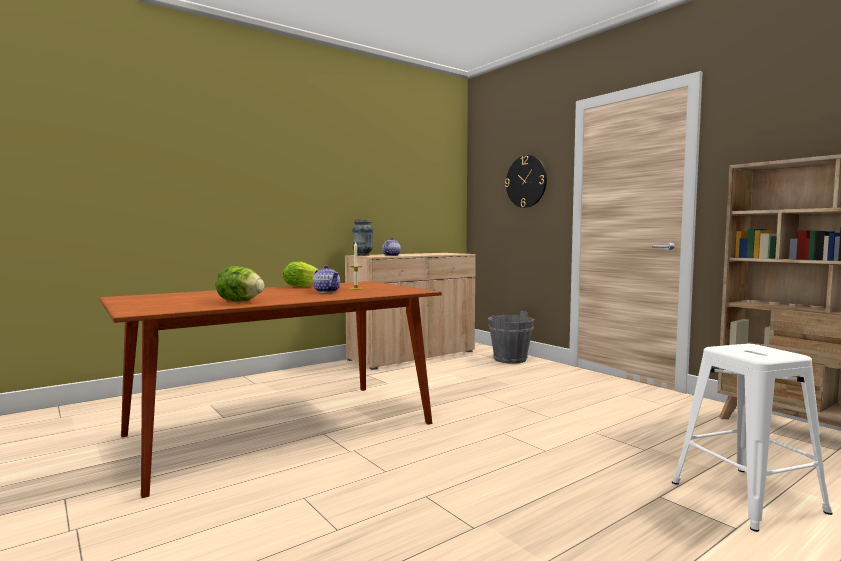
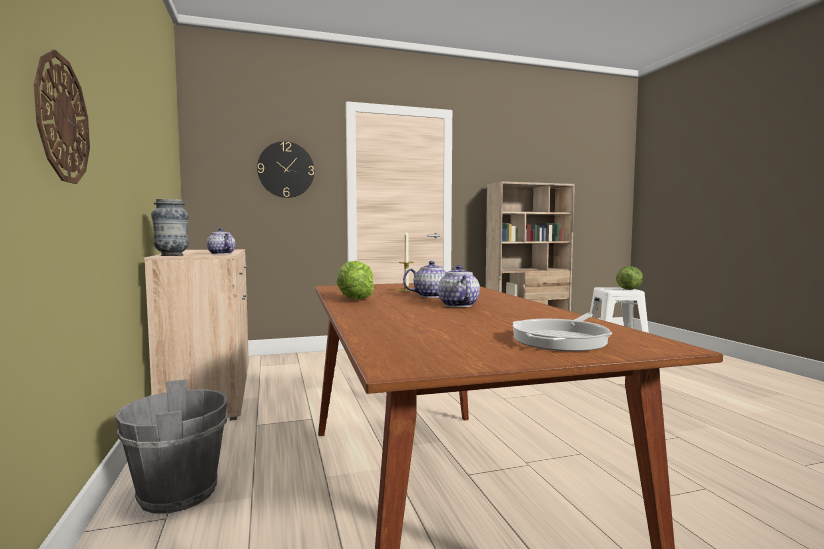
camera: 70 degrees left, 0 degrees up
(160, 305) = (562, 339): none -> frying pan
(240, 301) = (527, 315): lettuce -> lettuce (629, 289)
(241, 192) = (62, 119): none -> wall clock
(282, 295) = (457, 305): none -> teapot
(510, 359) = (302, 360): grey bucket -> grey bucket (179, 493)

